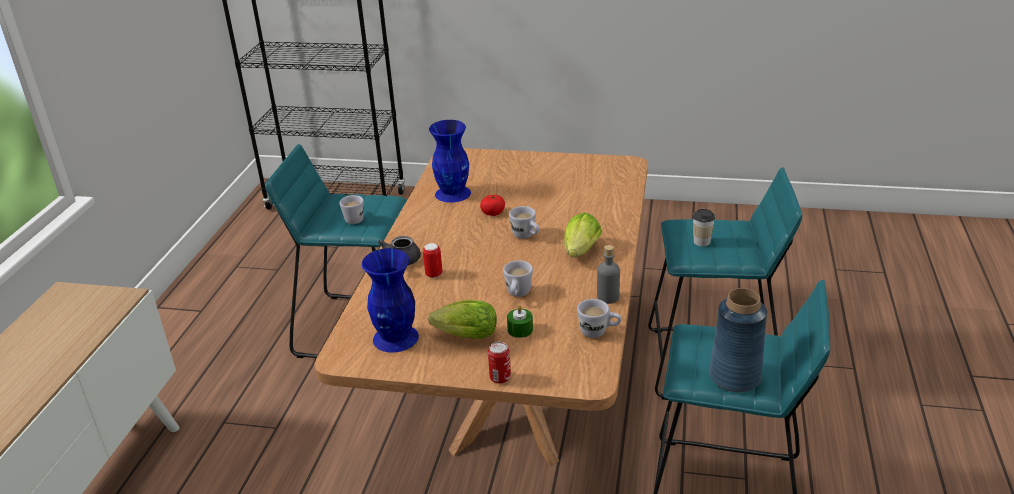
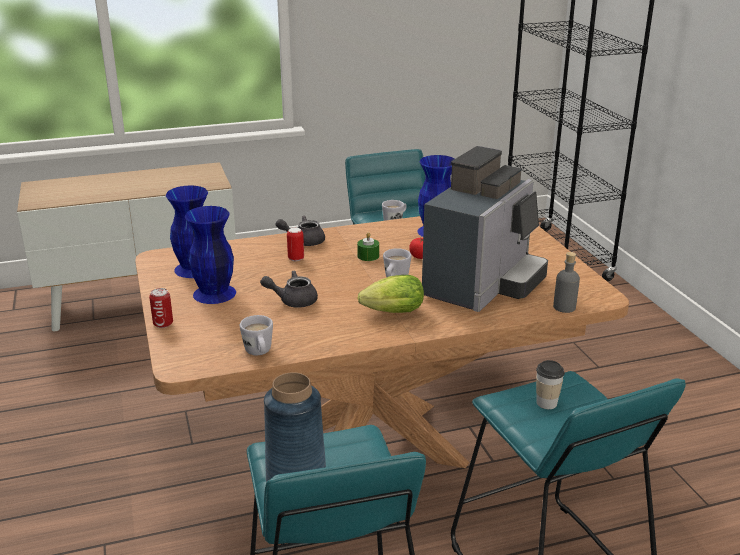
camera: 60 degrees right, 5 degrees down
(463, 336) = (213, 294): lettuce -> blue vase
(517, 295) = (293, 301): white mug -> grey teapot
(520, 329) = (239, 315): green candle -> green candle (368, 256)
(569, 201) = (483, 285): none -> coffee machine
(608, 297) = (323, 344): grey bottle -> grey bottle (564, 307)

